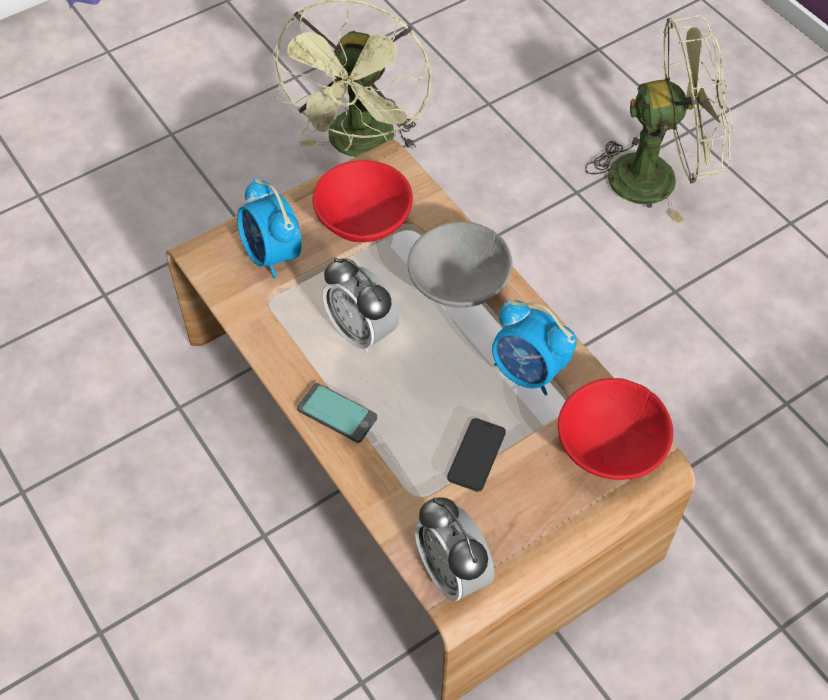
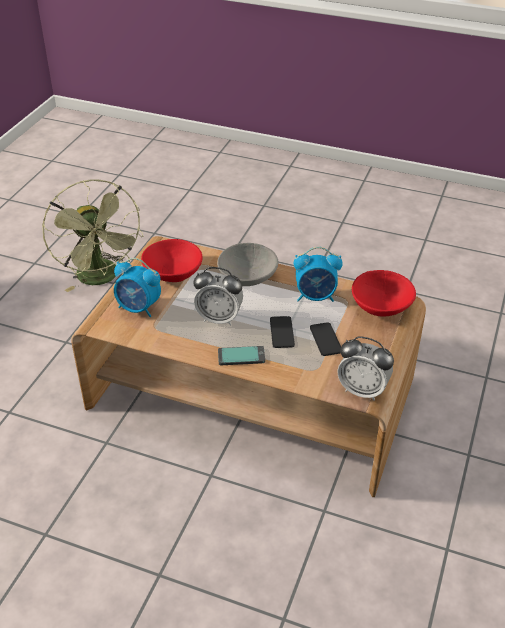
camera: 35 degrees left, 15 degrees down
(425, 406) = (282, 332): none -> phone
(657, 176) = (266, 229): green fan -> none

